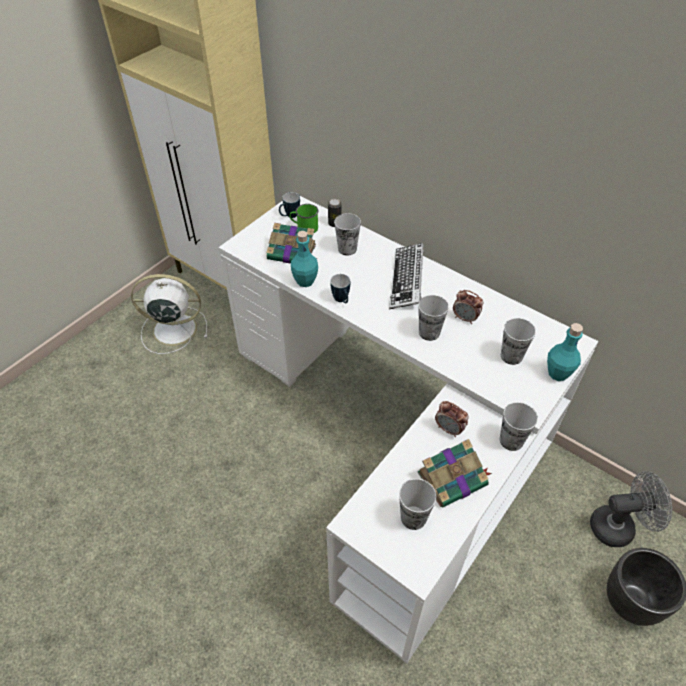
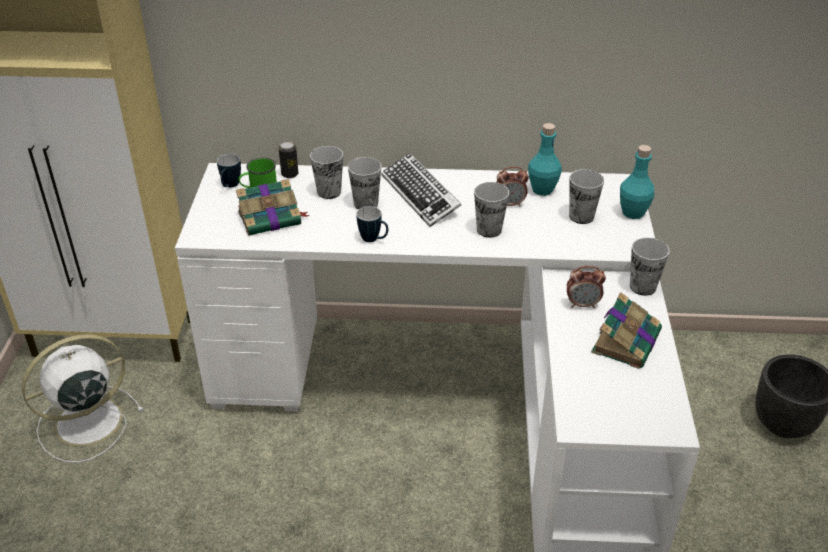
camera: 35 degrees left, 10 degrees down
(305, 281) = (314, 238): turquoise bottle -> turquoise bottle (542, 190)
(413, 517) = (625, 389): cup -> cup (366, 204)
(618, 526) = (723, 369): grey fan -> none

